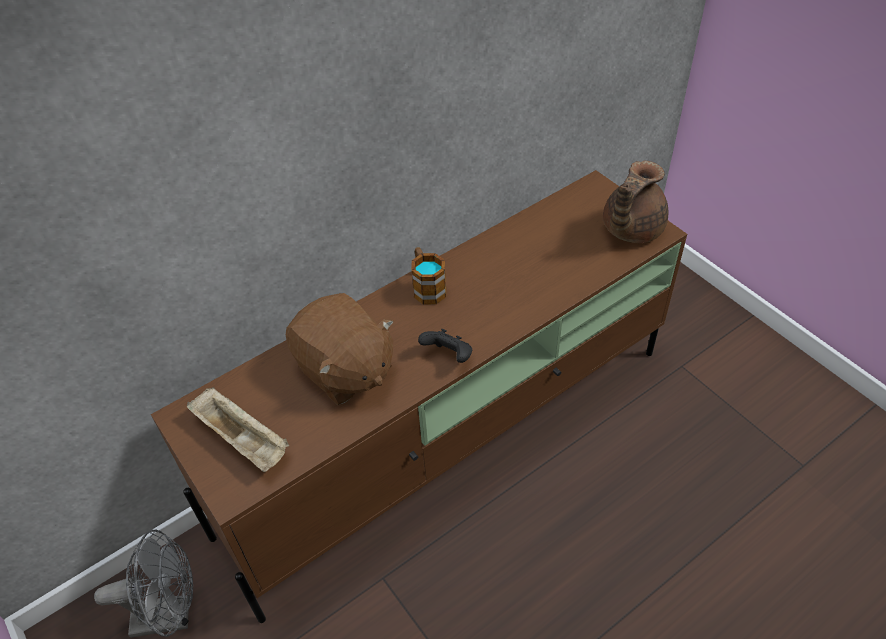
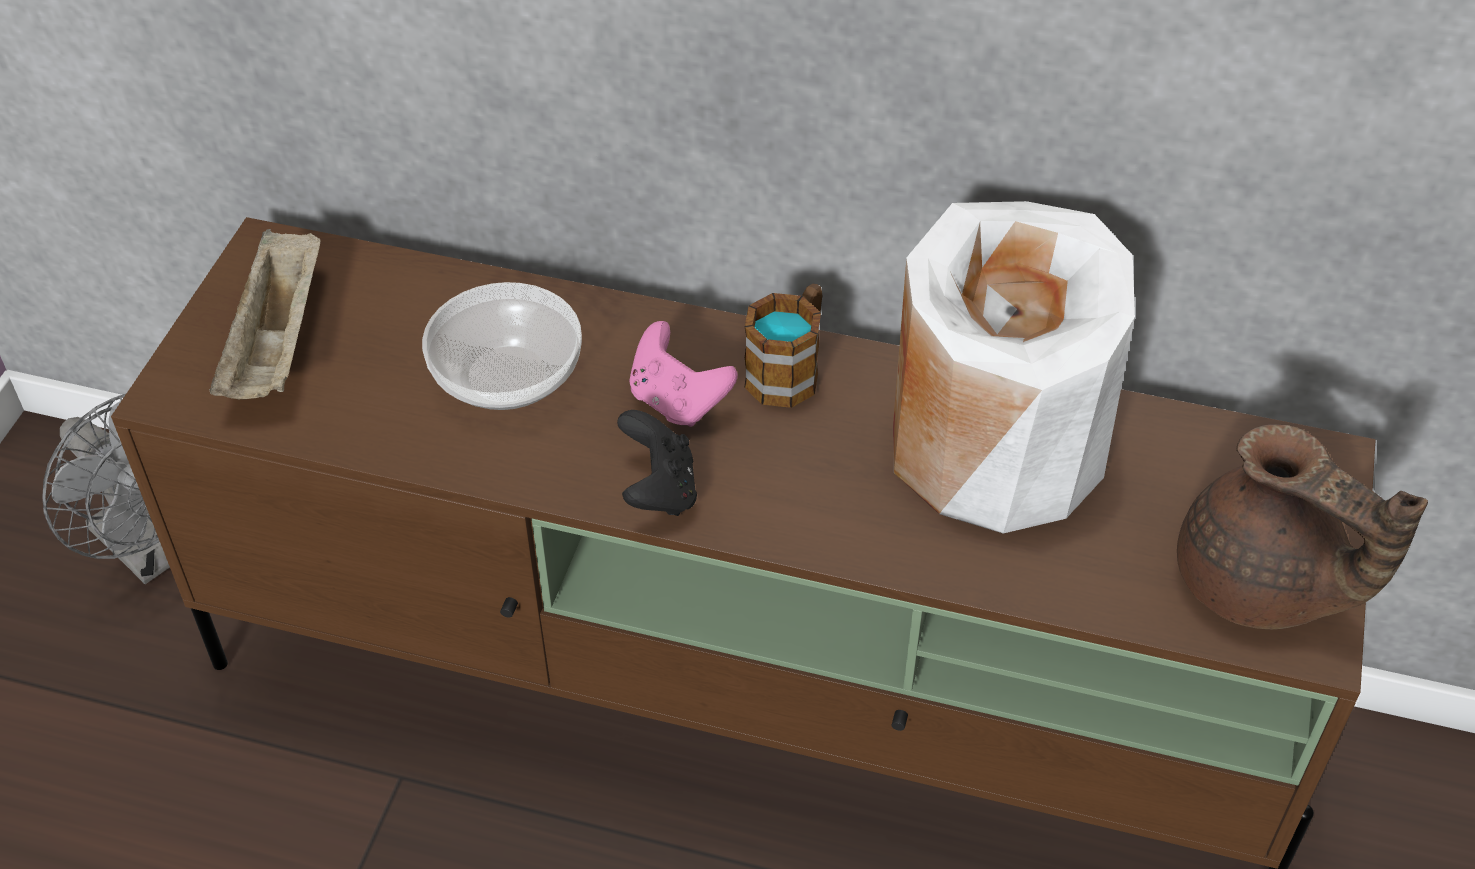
camera: 50 degrees right, 0 degrees up
(344, 370) = (509, 375): brown plush toy -> bowl
(410, 327) = (677, 401): none -> pink game controller
(516, 255) = (995, 447): none -> white vase
(630, 229) = (1260, 586): brown teapot -> brown teapot turned 135 degrees counterclockwise

